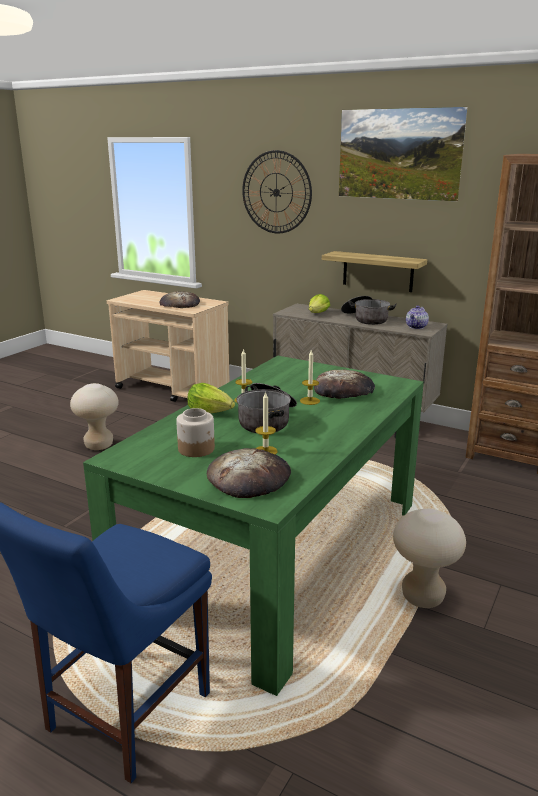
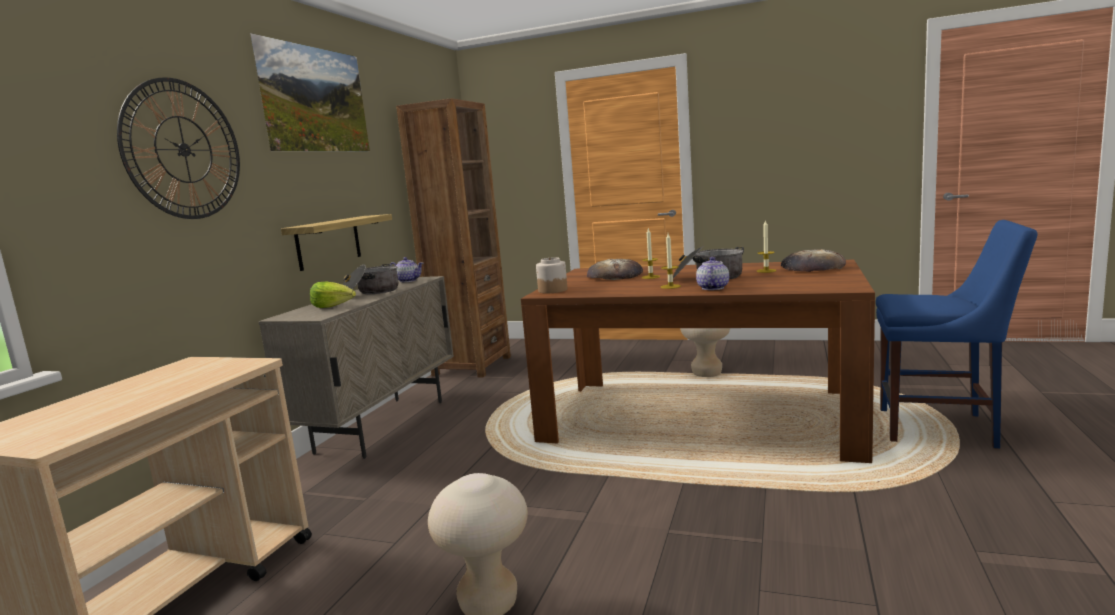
camera: 100 degrees left, 10 degrees down
(180, 304) = (179, 380): bread -> none
(197, 449) = (792, 279): jar -> jar (552, 290)
(210, 412) = (712, 288): lettuce -> teapot
(276, 554) = (699, 417): green dining table -> brown dining table

